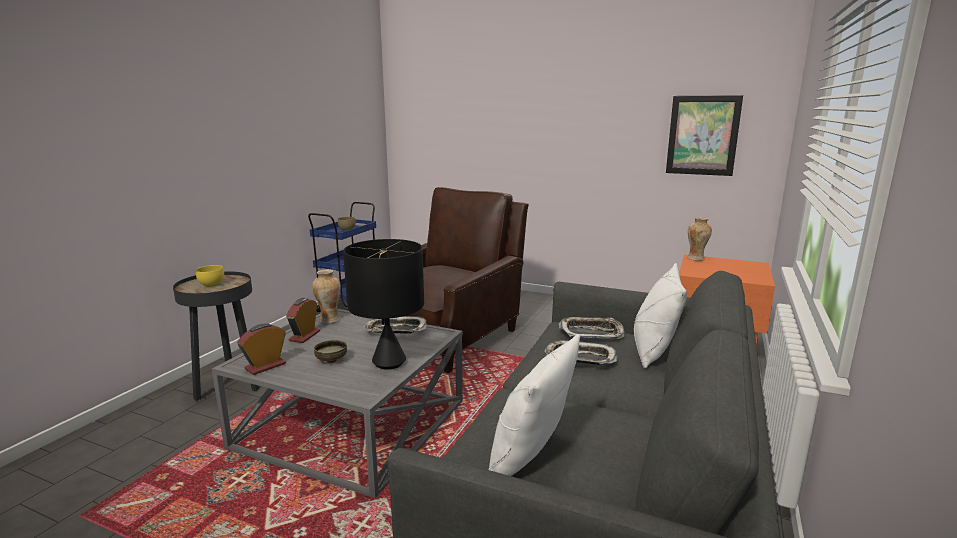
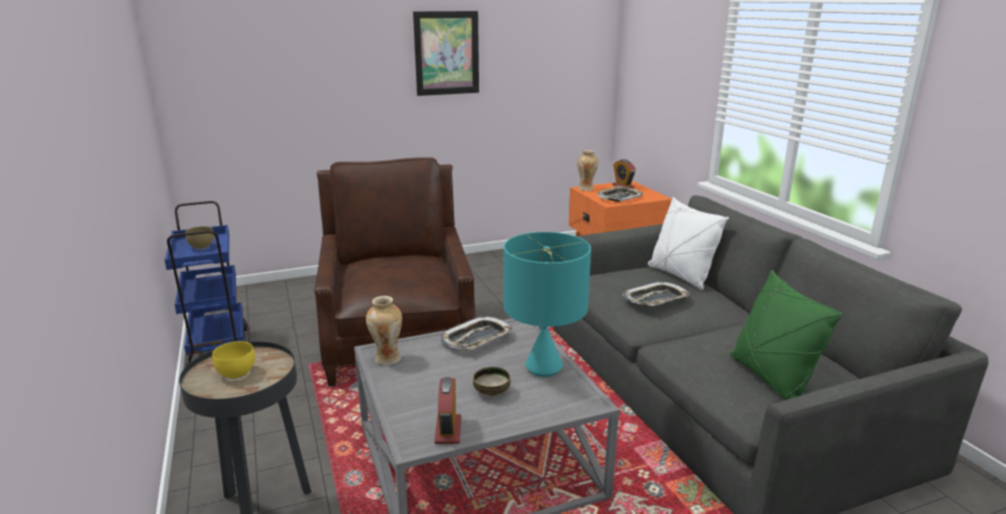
camera: 45 degrees left, 5 degrees up
(304, 336) = (405, 385): alarm clock -> alarm clock (623, 186)
(389, 363) = (543, 369): black table lamp -> turquoise table lamp
(530, 457) = (770, 379): white pillow -> green pillow
(591, 332) = (621, 277): tray -> tray (619, 197)
(702, 135) = (554, 71): picture -> picture (446, 53)

